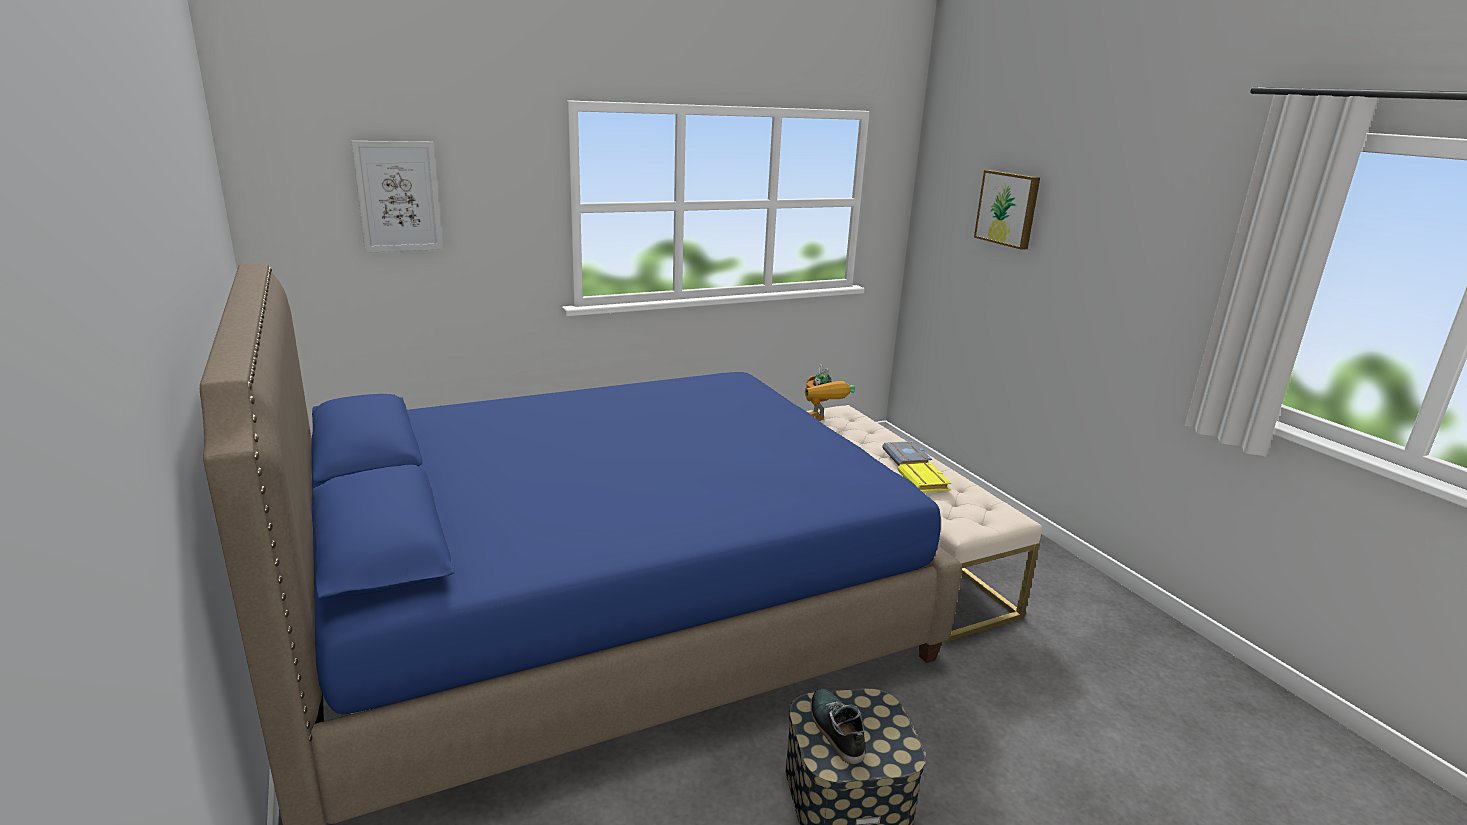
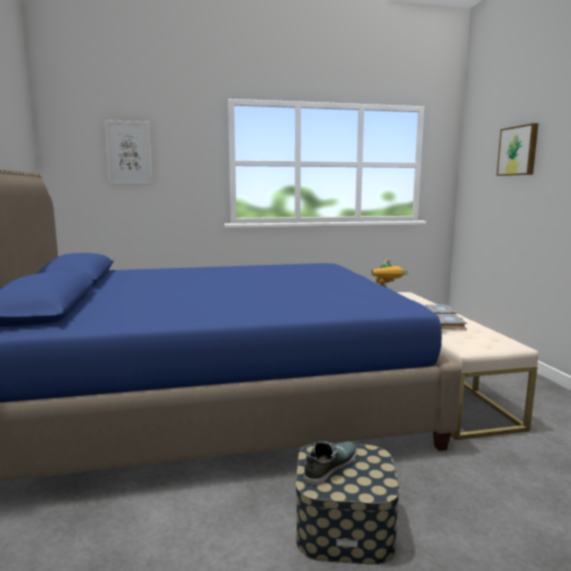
camera: 15 degrees right, 10 degrees down
(835, 729) = (330, 466): shoe -> shoe turned 45 degrees clockwise
(925, 482) = (449, 325): yellow book -> grey book

